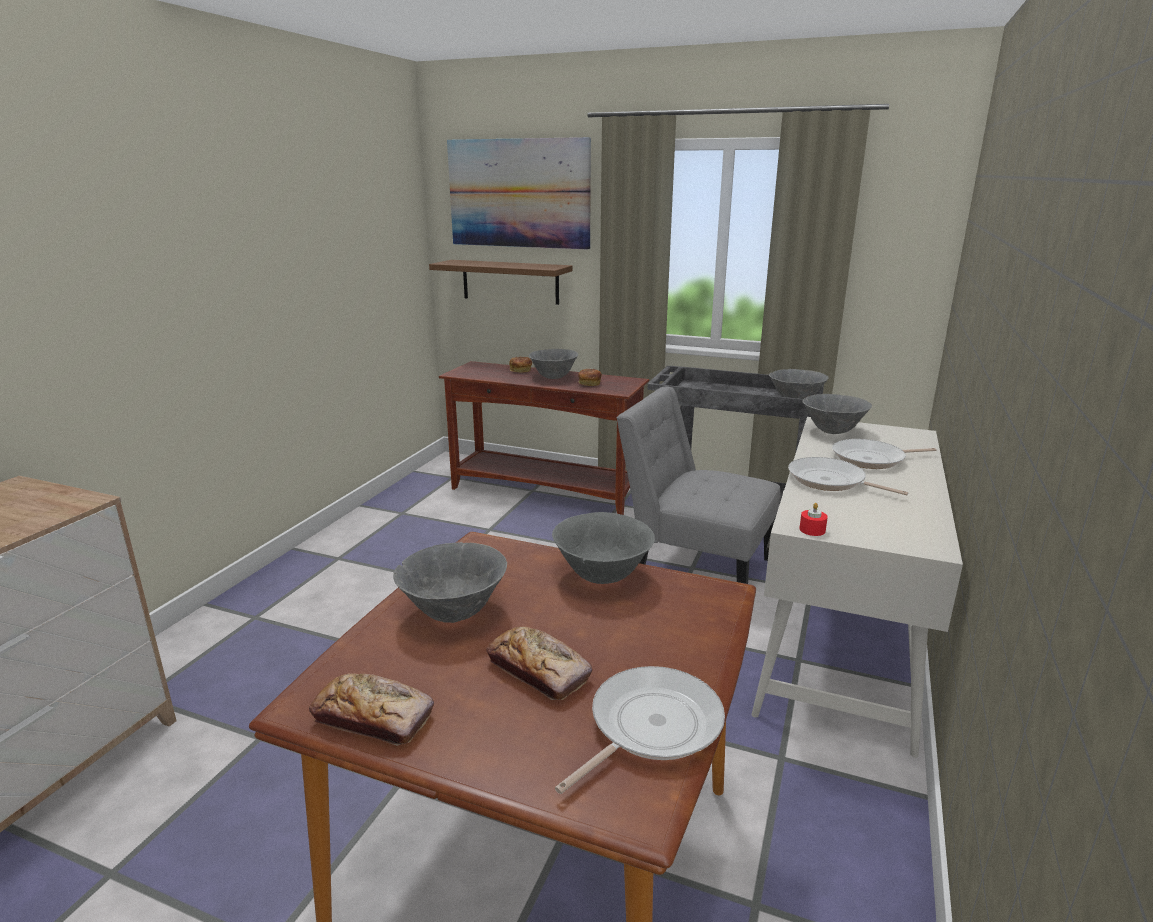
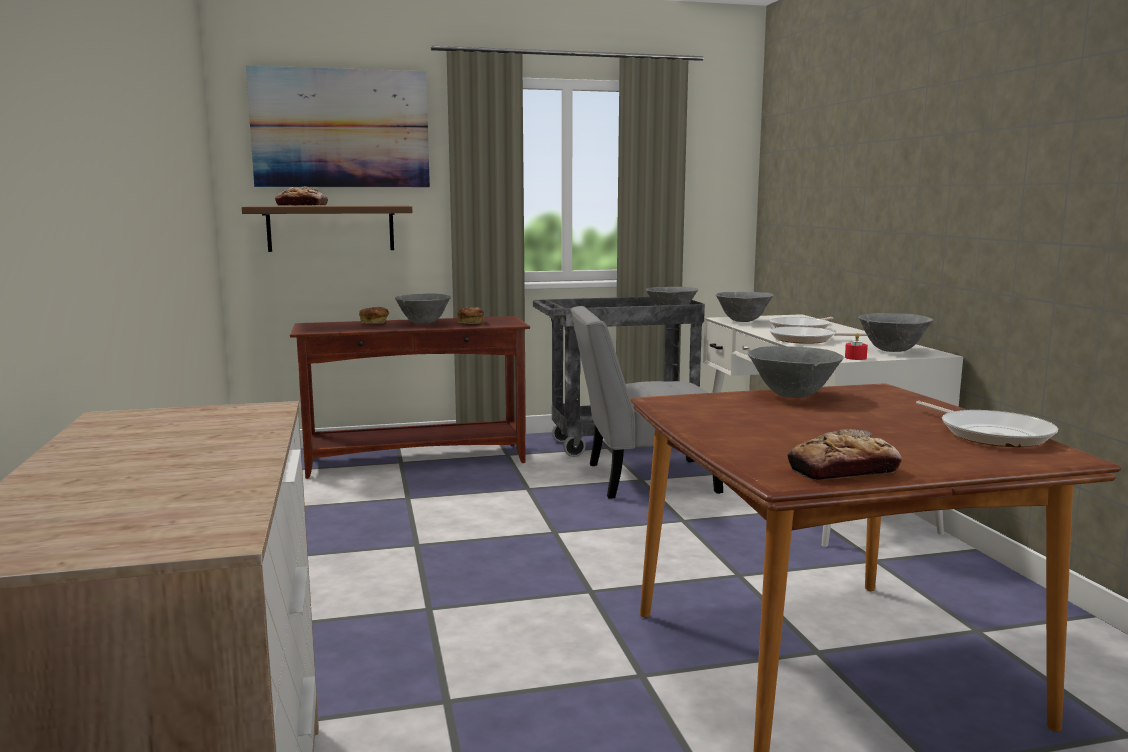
camera: 35 degrees left, 10 degrees down
(454, 613) = (749, 427): grey bowl -> grey bowl (892, 351)
(538, 671) = (876, 433): bread -> bread (302, 206)
(650, 726) = (991, 434): frying pan -> frying pan turned 150 degrees clockwise

